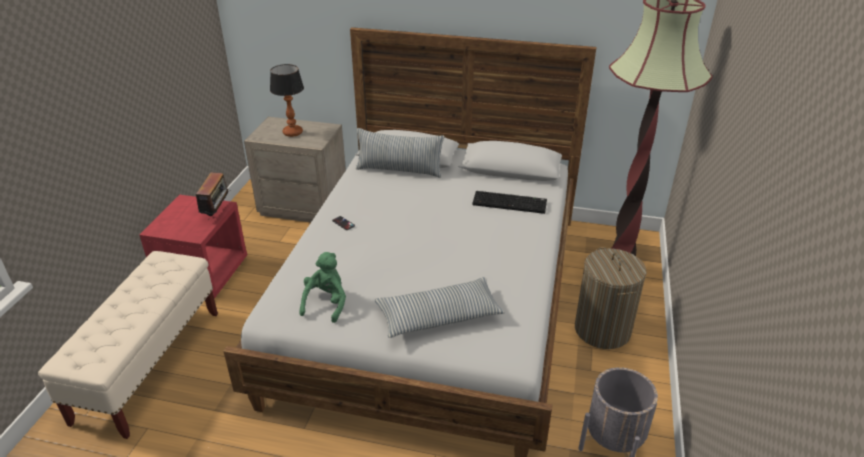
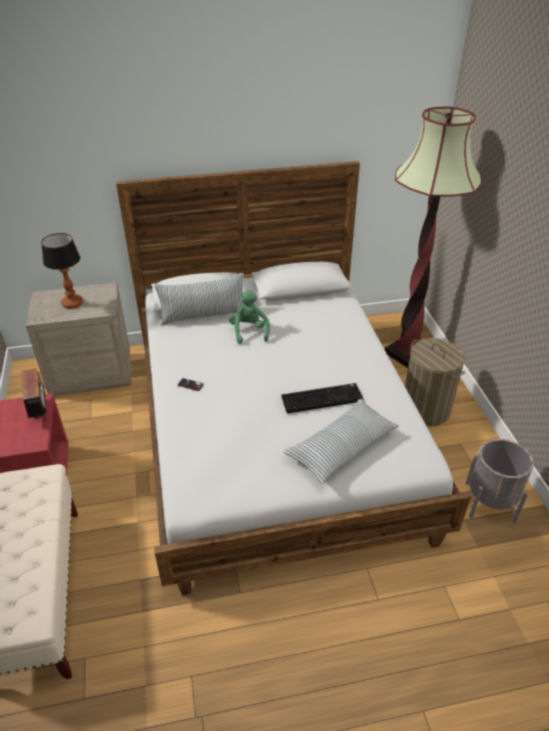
camera: 25 degrees left, 5 degrees up
(326, 303) = (234, 470): green plush toy -> green plush toy (249, 331)
(510, 203) = (324, 321): keyboard -> keyboard (322, 398)

